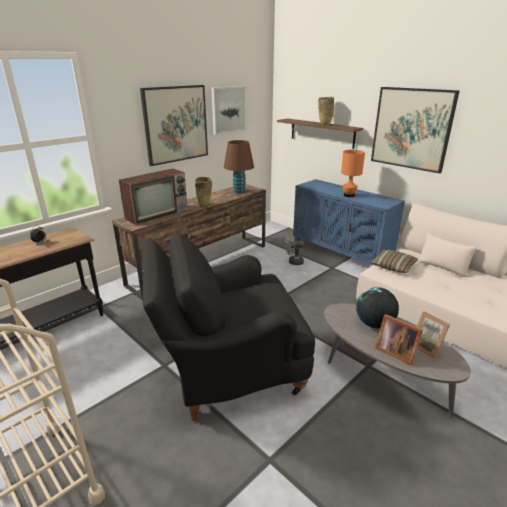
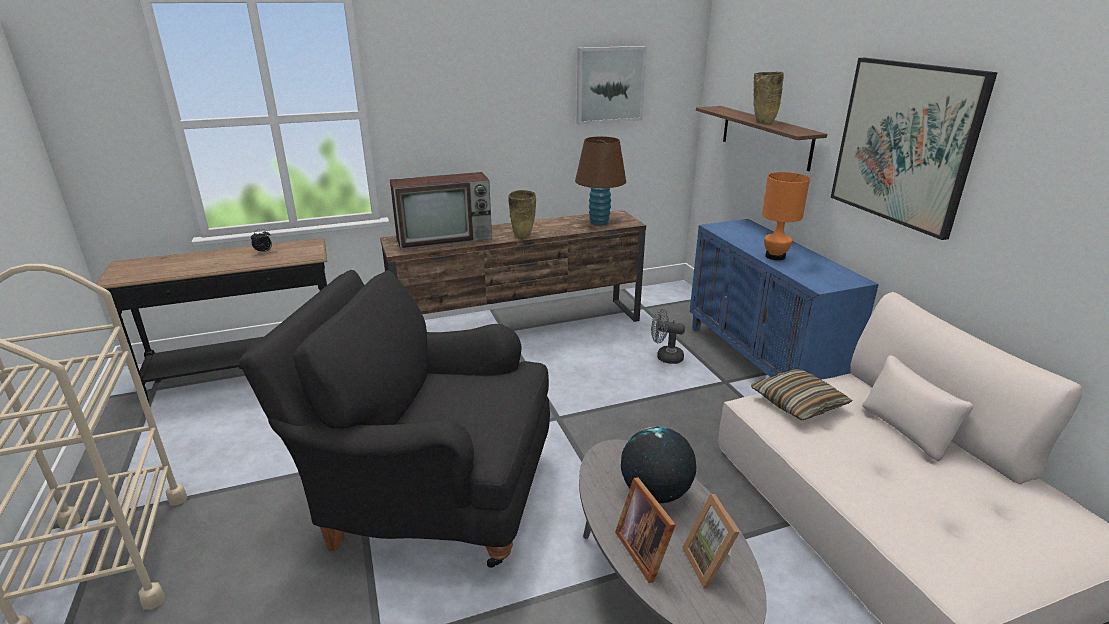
camera: 25 degrees right, 0 degrees up
(176, 124) = (507, 104): picture -> none

